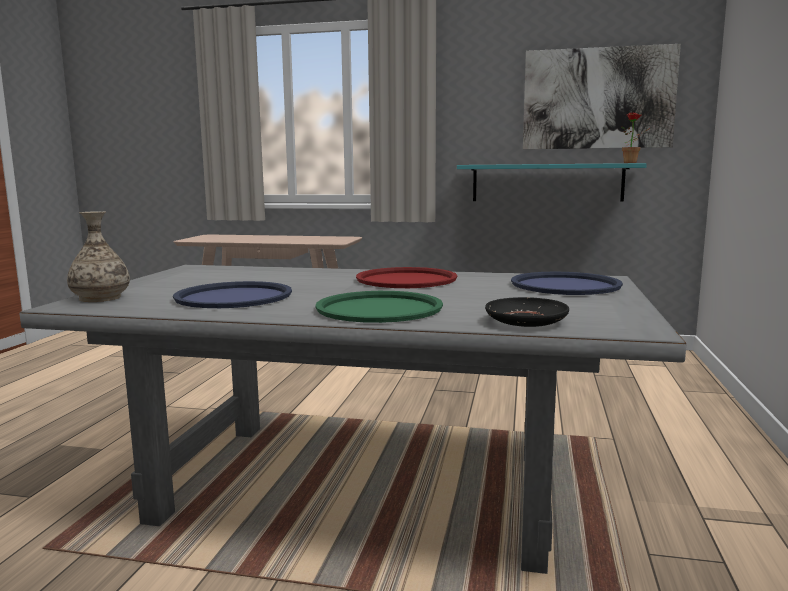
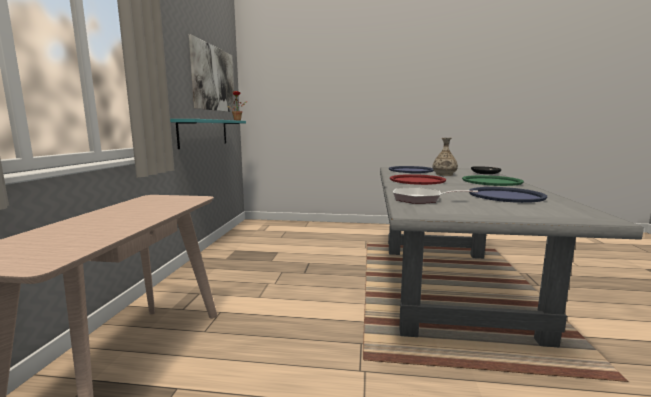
camera: 95 degrees left, 0 degrees up
(100, 298) = (566, 216): vase -> vase (444, 174)
(250, 272) = (421, 199): none -> frying pan

